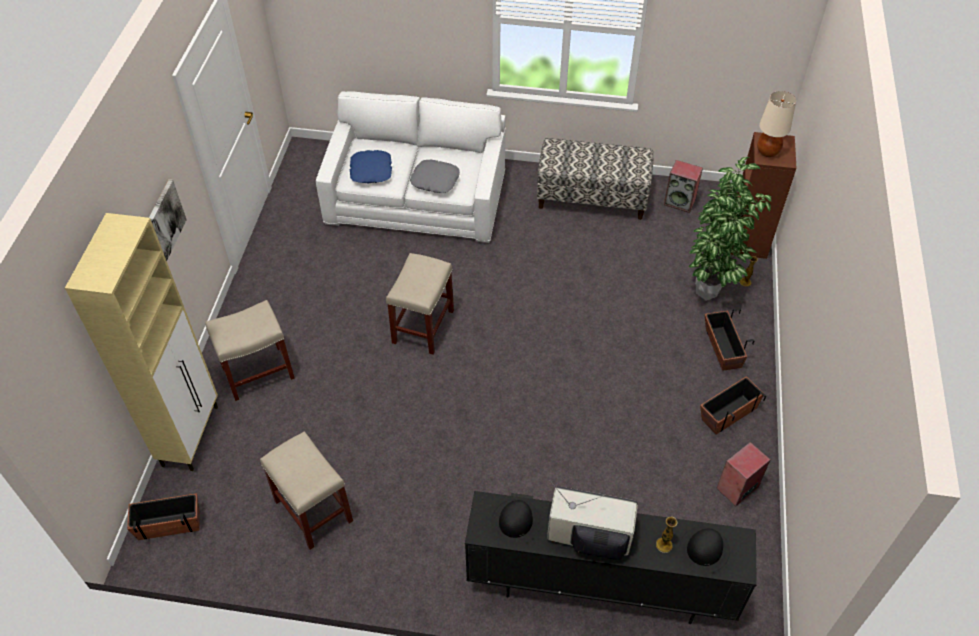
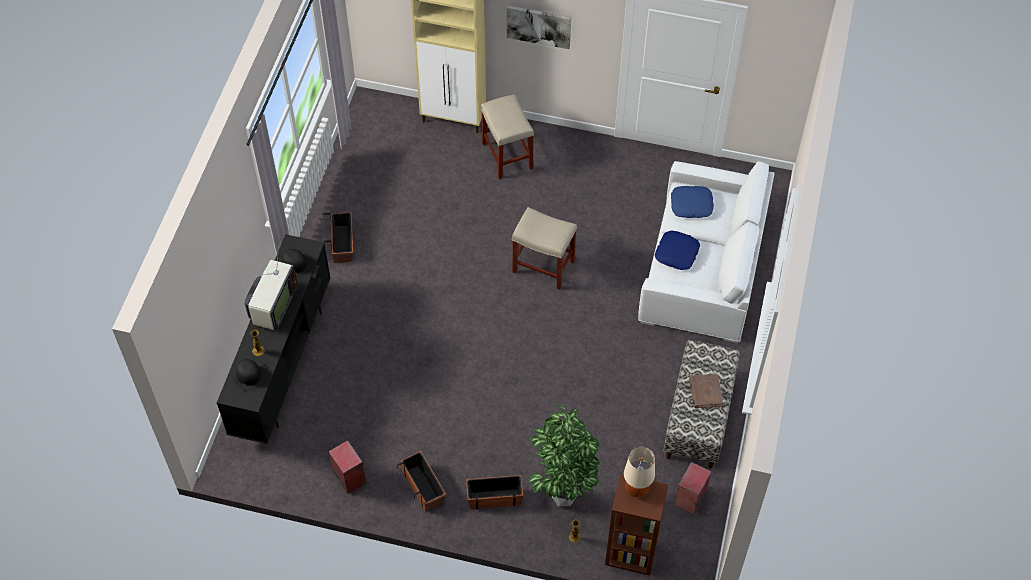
camera: 95 degrees right, 5 degrees up
(169, 524) = (381, 112): planter -> planter (342, 244)
(312, 510) = (378, 192): beige stool -> none
(435, 180) = (677, 253): grey pillow -> blue pillow
(597, 159) = (705, 392): none -> brown book

